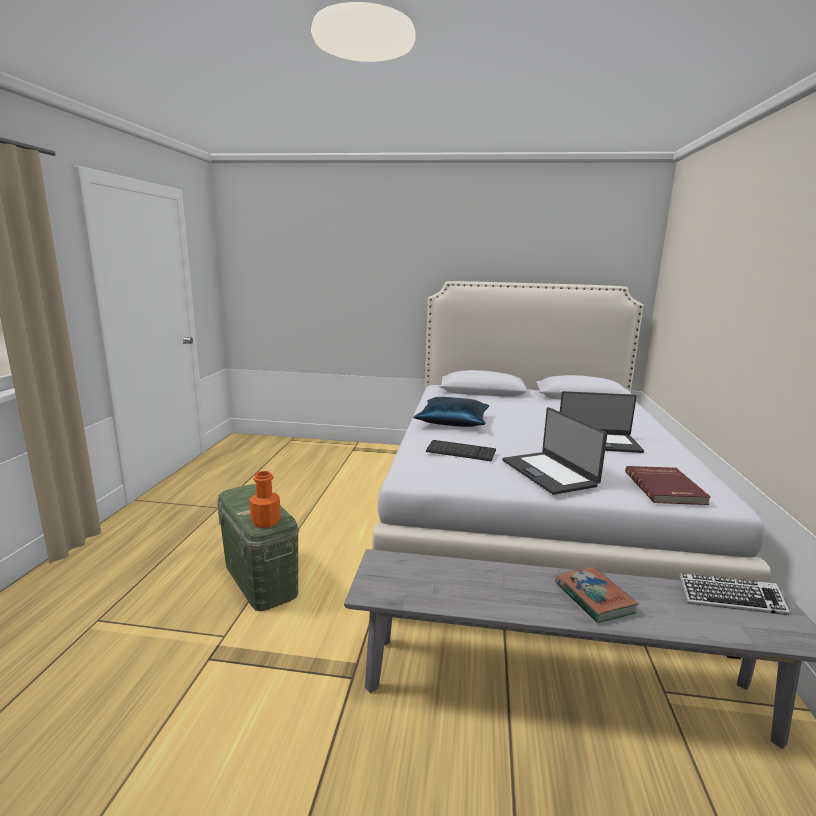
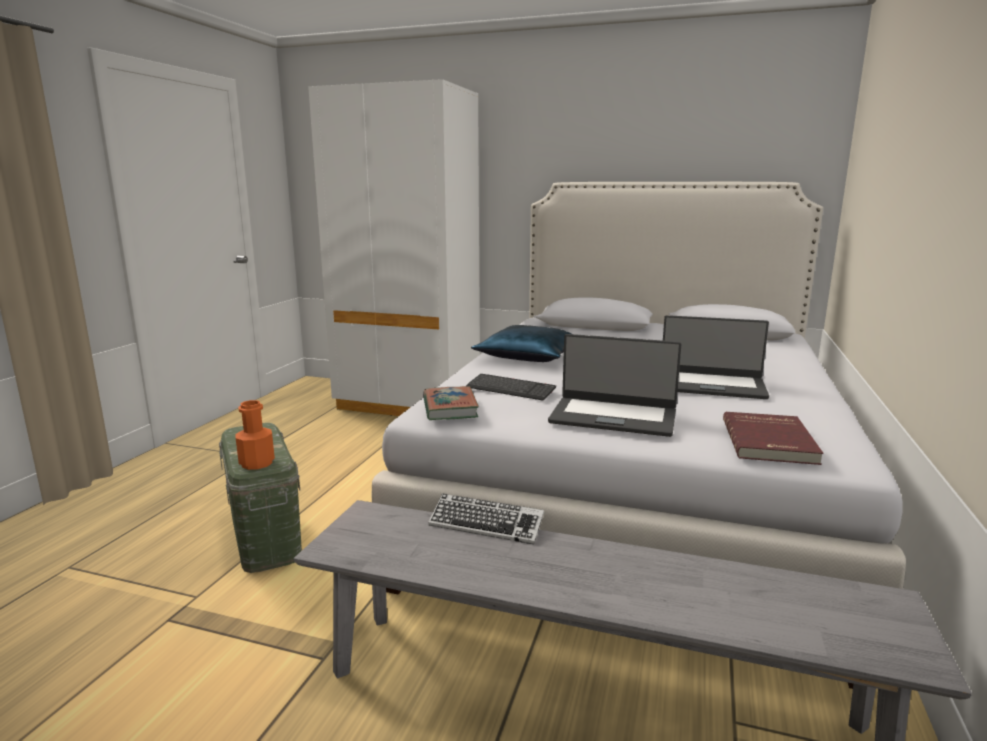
camera: 10 degrees right, 0 degrees up
(328, 453) = (408, 402): none -> white wardrobe
(549, 473) = (613, 416): laptop -> laptop turned 60 degrees counterclockwise
(594, 598) = (622, 578): book -> book (450, 408)
(730, 599) = (825, 595): keyboard -> keyboard (486, 525)

